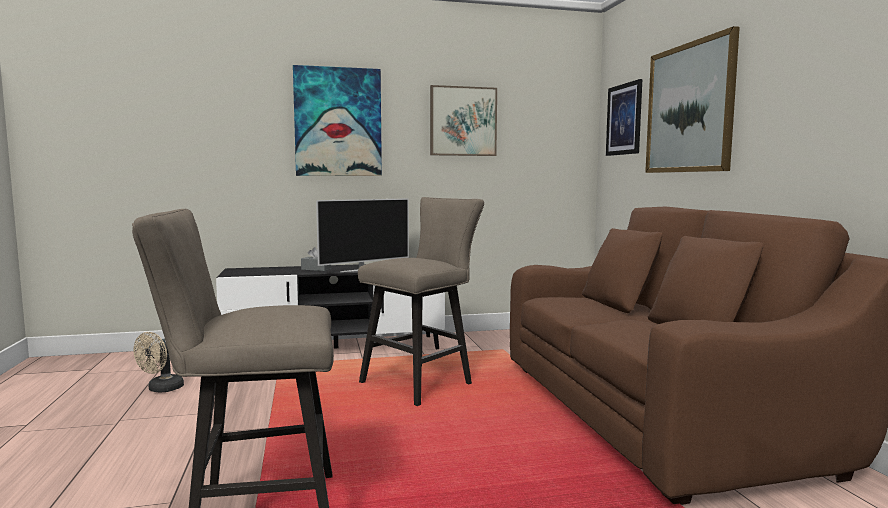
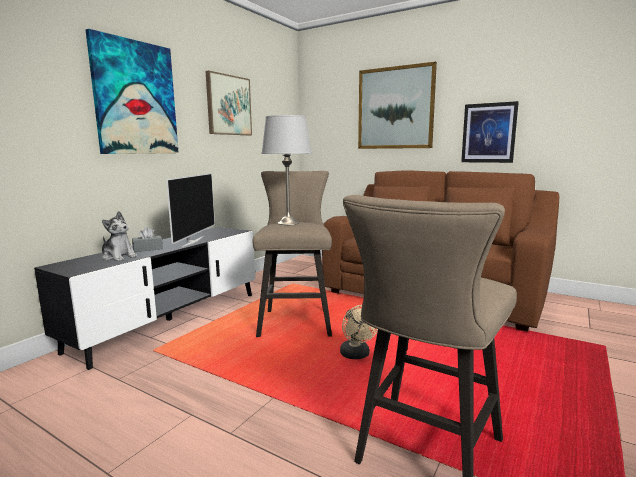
camera: 45 degrees left, 5 degrees up
(161, 389) = (76, 423): beige fan -> beige fan (357, 355)
(281, 271) = (118, 257): none -> plush toy
(408, 258) = (288, 223): none -> grey table lamp
(624, 119) = (329, 111): picture -> picture (488, 133)

